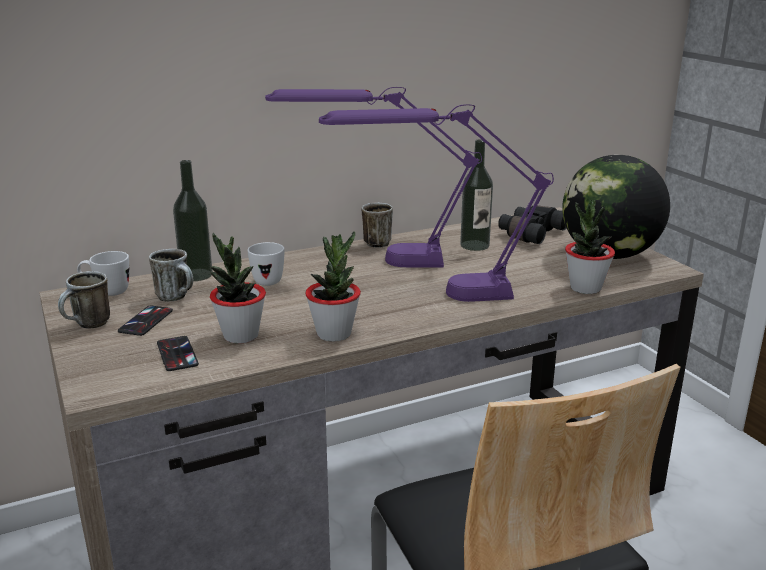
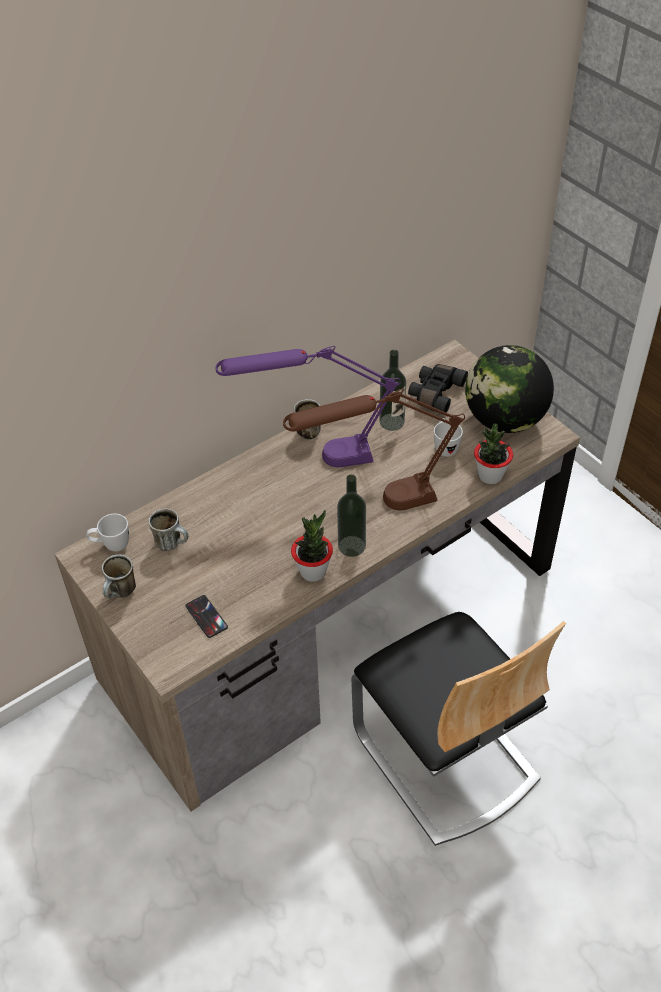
camera: 10 degrees left, 25 degrees up
(146, 321) = (163, 580): phone -> none
(196, 275) = (173, 507): bottle -> bottle (351, 546)
(240, 336) = (244, 586): potted plant -> none
(268, 279) = (236, 505): white mug -> white mug (444, 447)
(435, 294) = (375, 504): purple table lamp -> brown table lamp

